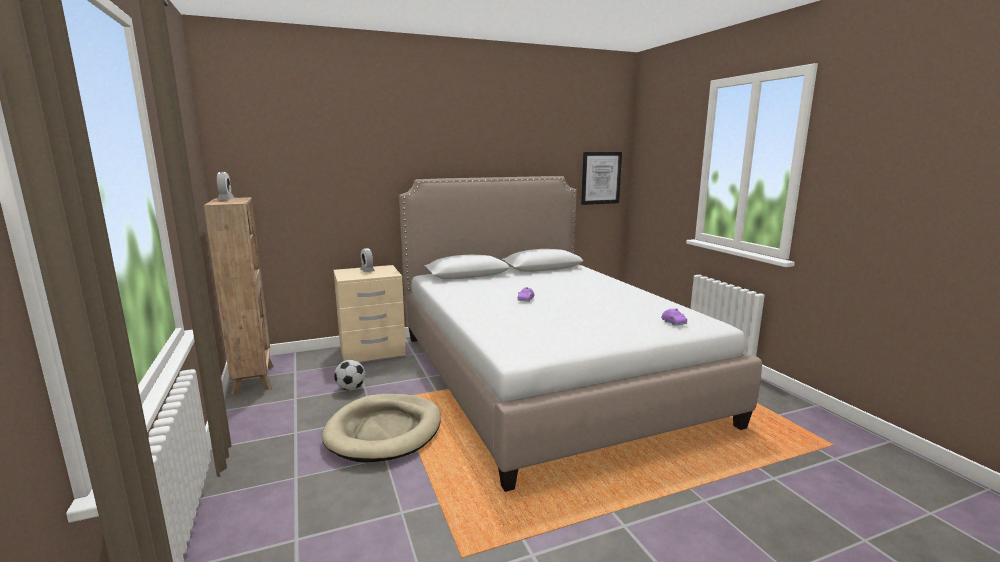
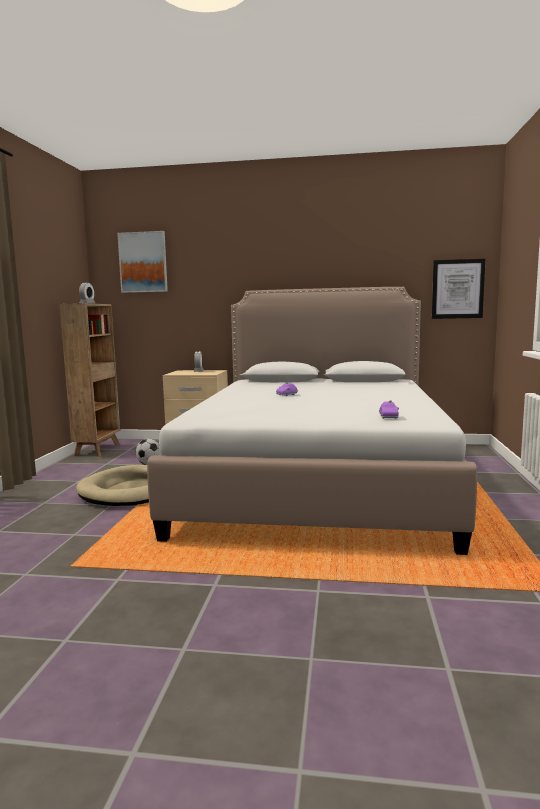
camera: 30 degrees right, 5 degrees down
(283, 143) = (143, 262): none -> picture

